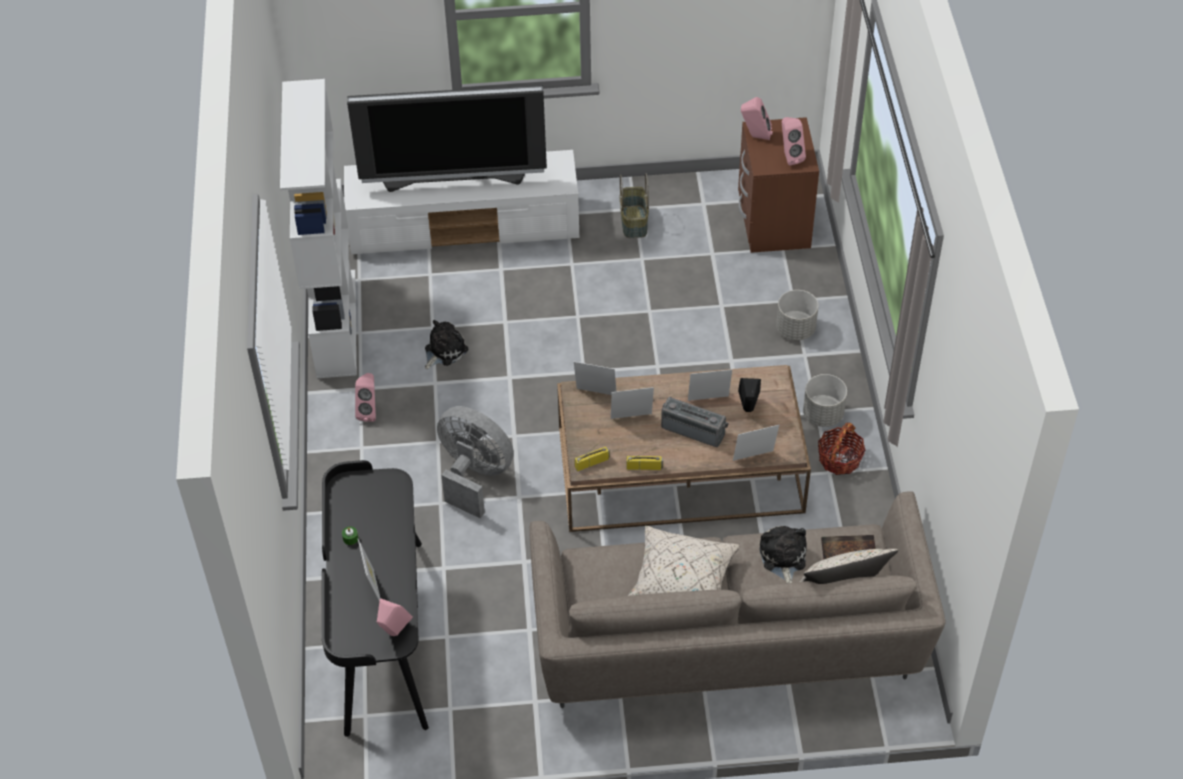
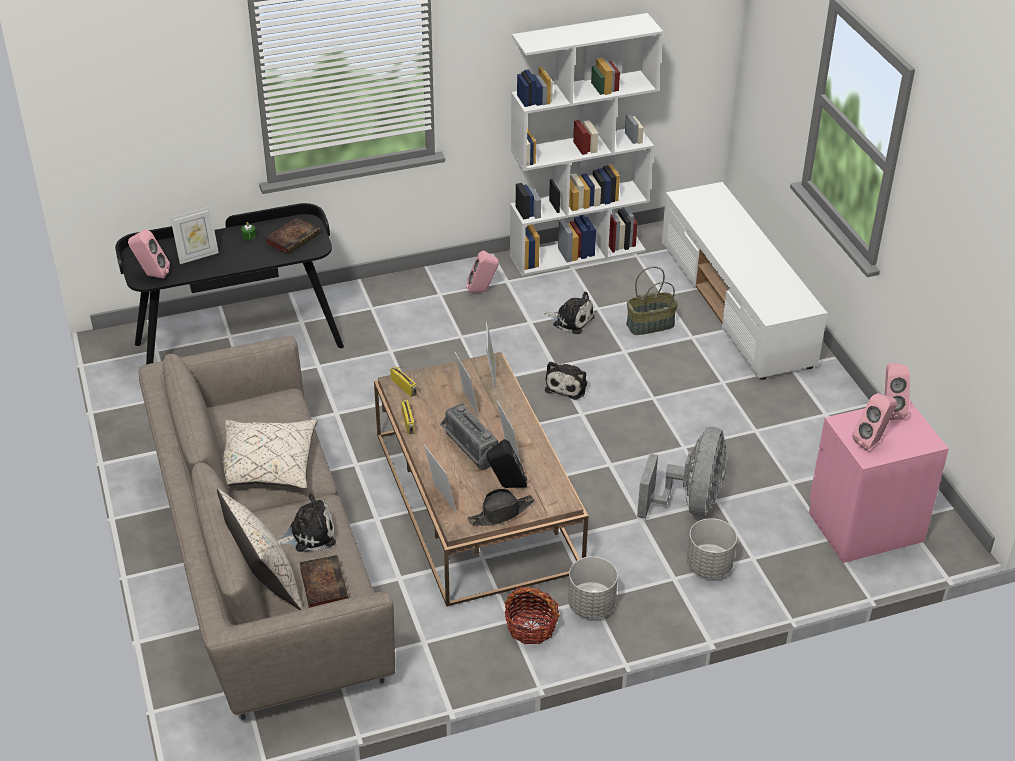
camera: 75 degrees right, 10 degrees down
(369, 499) = (293, 238): none -> book
(454, 179) = (740, 246): television -> none
(474, 475) = (427, 365): grey fan -> grey fan (689, 503)
(541, 373) = (567, 385): none -> plush toy
(634, 222) = (805, 417): basket -> basket (650, 325)
(694, 429) = (468, 450): radio -> radio turned 135 degrees clockwise
(773, 223) = (864, 525): brown nightstand -> pink nightstand
(781, 420) = (501, 513): none -> black hat

